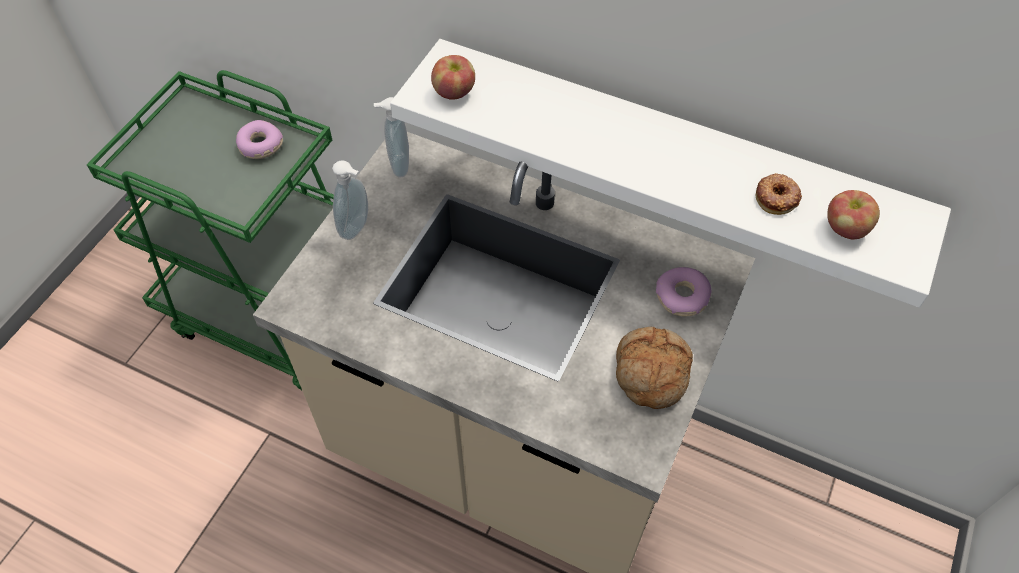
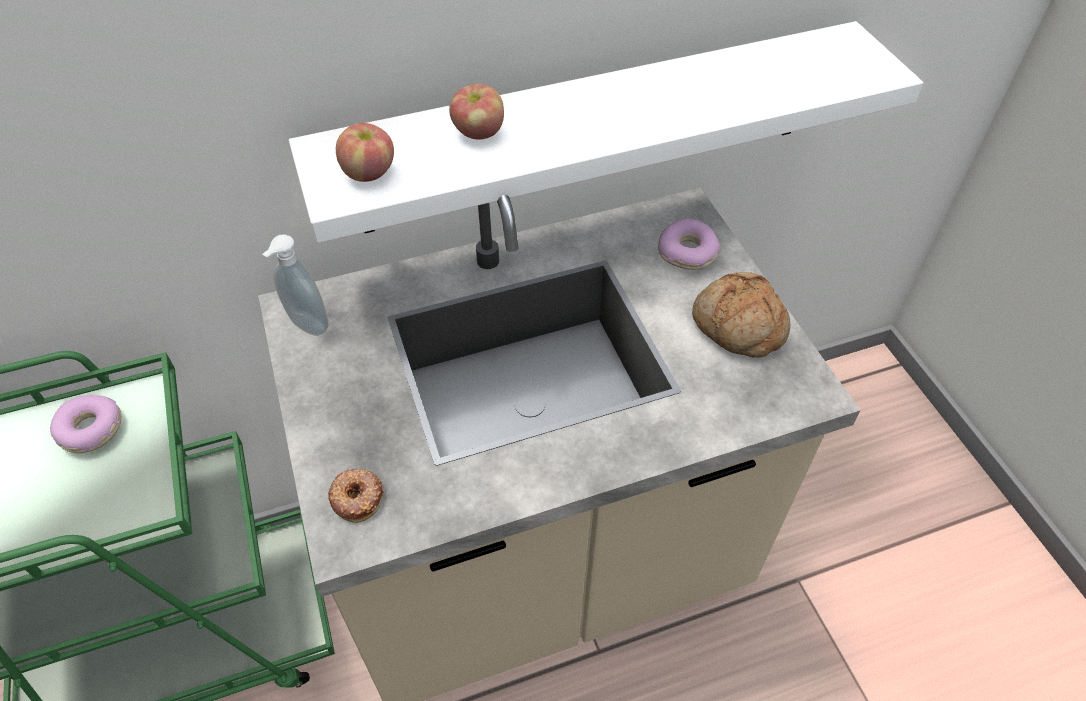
camera: 45 degrees left, 5 degrees down
(357, 228) = (333, 411): soap dispenser -> none
(777, 197) = (746, 84): donut -> donut (357, 497)
(845, 229) = (818, 75): apple -> apple (479, 133)

